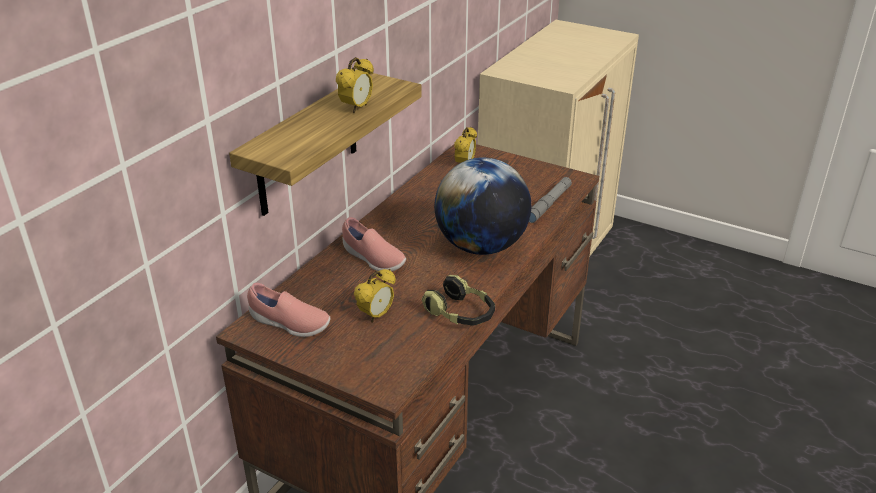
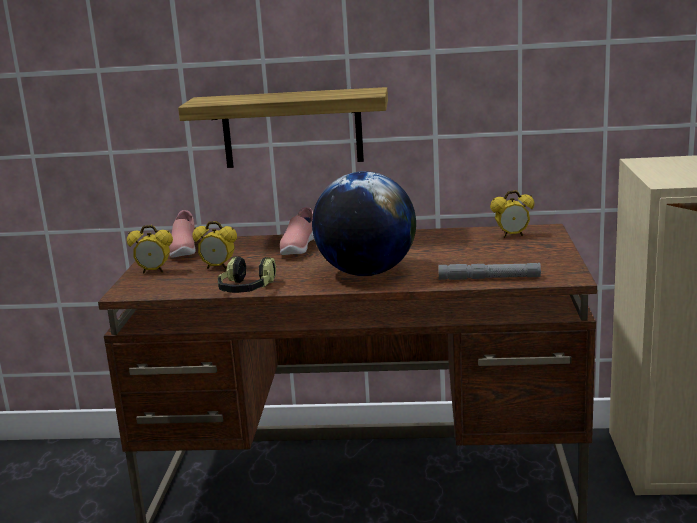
camera: 65 degrees right, 15 degrees down
(356, 108) = (305, 96): alarm clock -> alarm clock (154, 271)

